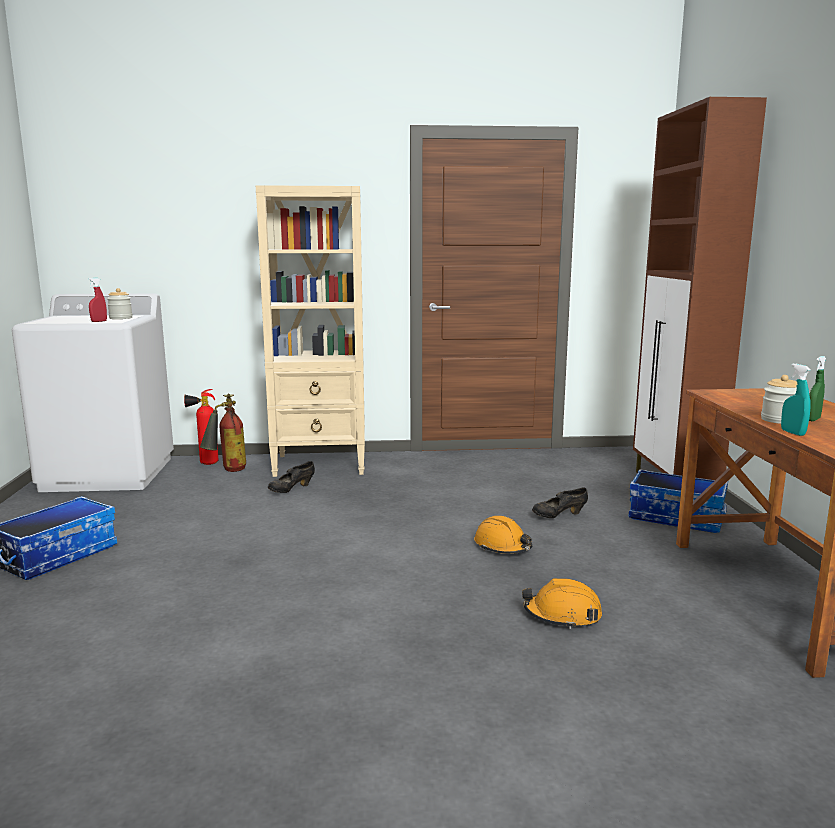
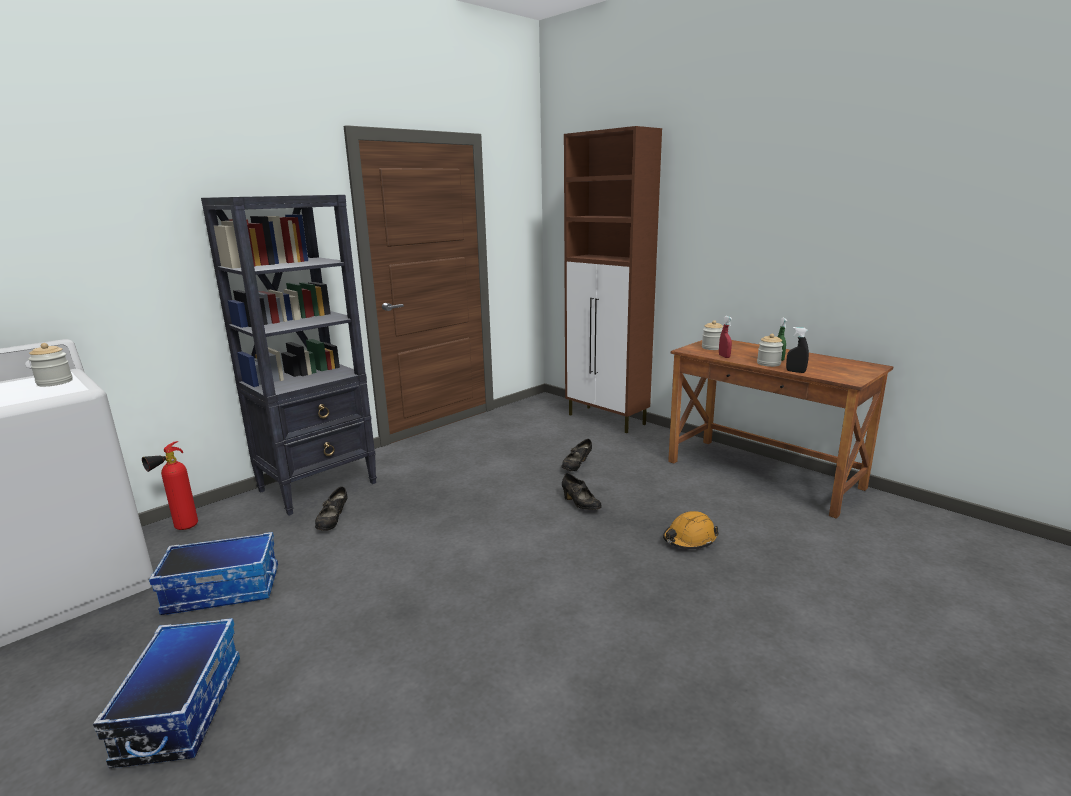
camera: 40 degrees left, 5 degrees up
(99, 321) = (42, 394): red spray bottle -> red spray bottle (724, 356)
(226, 471) = (224, 528): fire extinguisher -> none
(321, 465) = (319, 486): beige bookcase -> black bookcase
(502, 546) = (580, 505): orange hard hat -> black shoe
(676, 517) = (641, 442): storage box -> storage box (224, 590)
(750, 395) = (712, 348): none -> jar
(793, 433) = (795, 371): turquoise spray bottle -> black spray bottle

